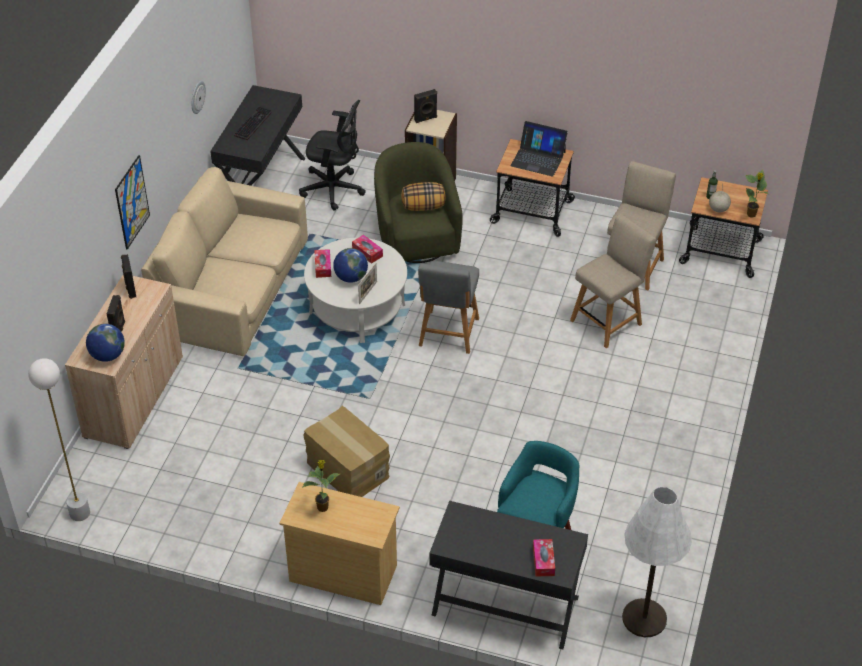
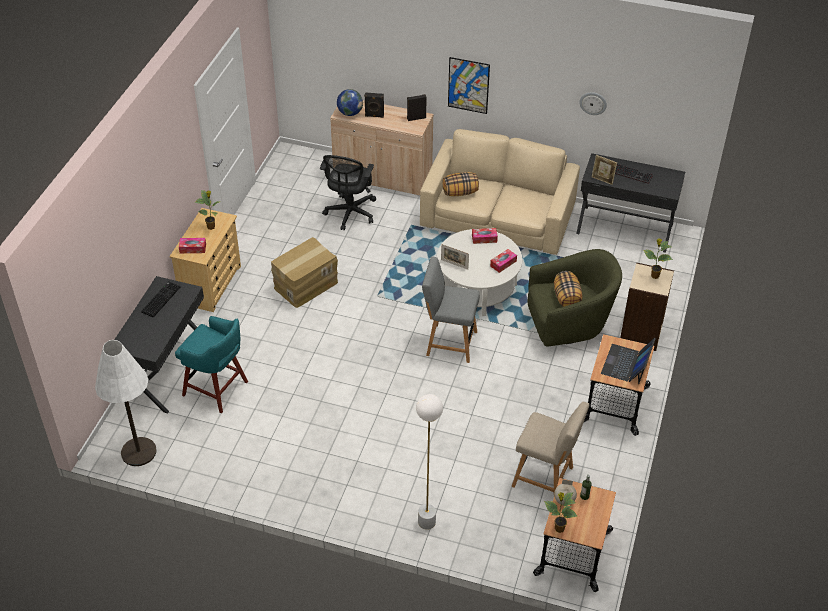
camera: 90 degrees right, 0 degrees up
(80, 513) = (280, 161): white floor lamp -> white floor lamp (426, 522)
(231, 288) = (460, 192): none -> pillow
(262, 145) = (602, 180): none -> picture frame
(335, 189) = (626, 271): black office chair -> black office chair (350, 214)
(351, 277) = (472, 254): globe -> none
(426, 119) = (654, 276): black speaker -> potted plant
(475, 542) = (160, 299): none -> keyboard
(543, 561) = (135, 335): tissue box -> tissue box (193, 248)
(608, 321) = (468, 453): beige chair -> none

